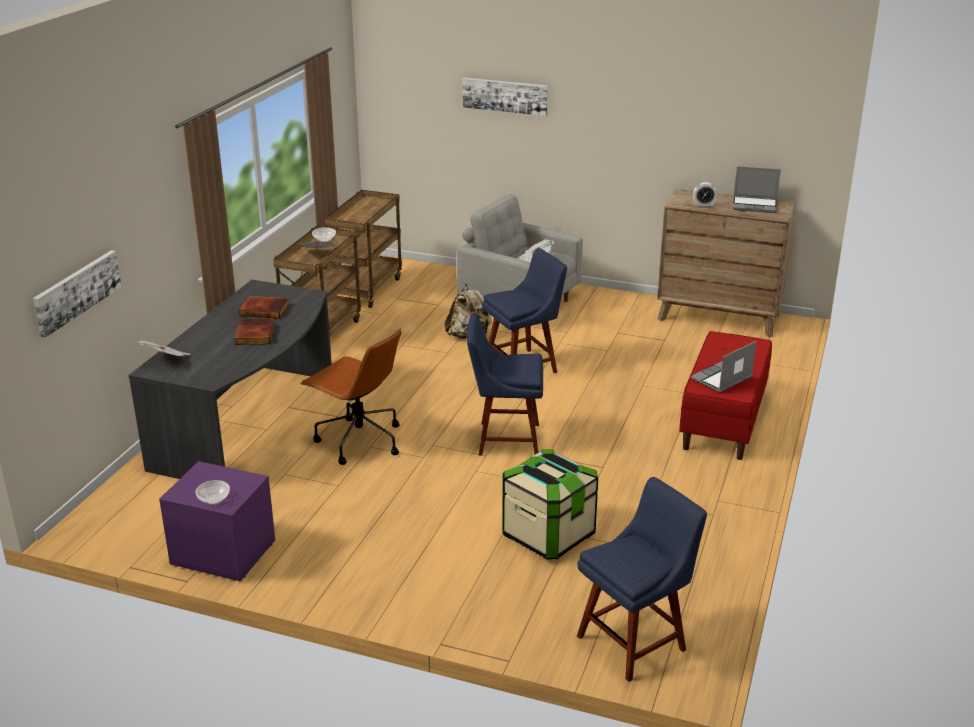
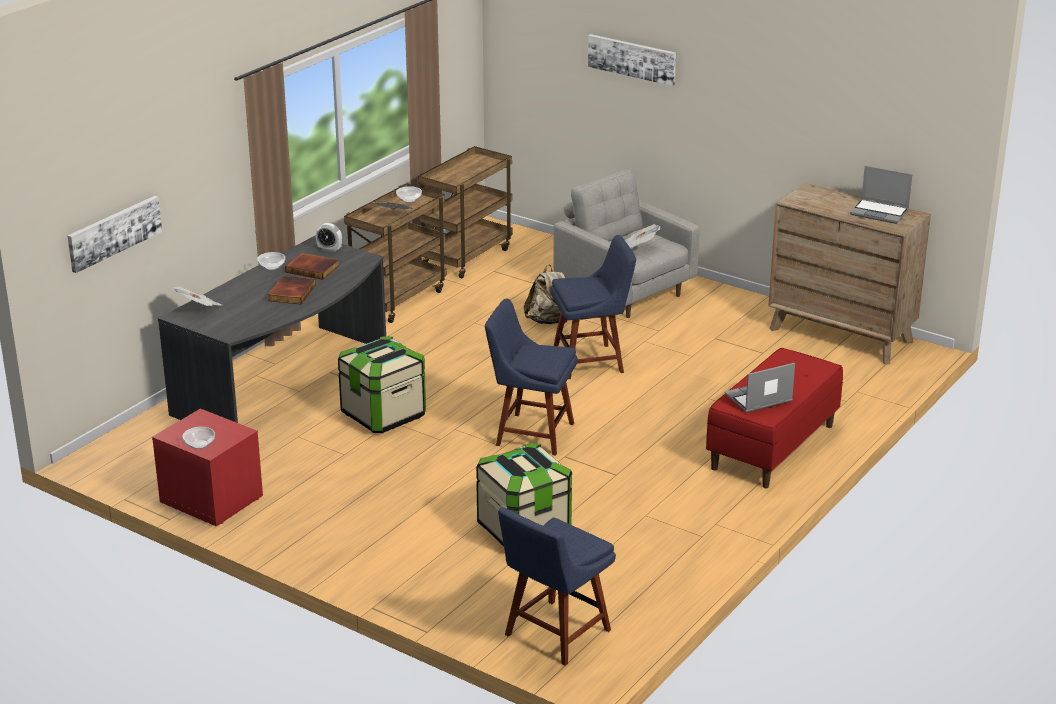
camera: 15 degrees right, 0 degrees up
(222, 553) = (210, 500): purple nightstand -> red nightstand
(224, 312) = (272, 267): none -> bowl
(358, 441) = (383, 415): brown office chair -> storage box
(635, 641) = (554, 635): blue chair -> blue chair turned 150 degrees clockwise
(703, 206) = (820, 207): alarm clock -> alarm clock (329, 249)

